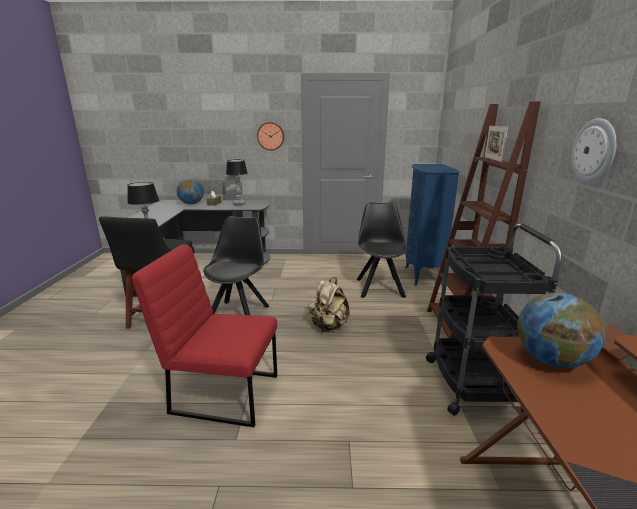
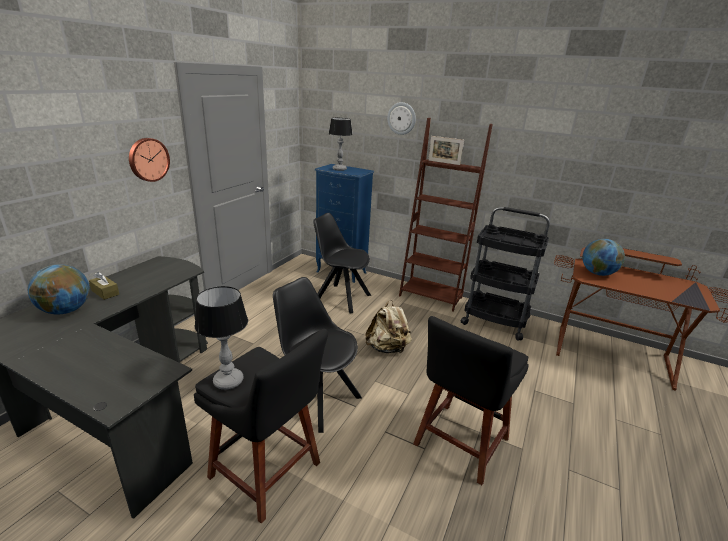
camera: 65 degrees left, 5 degrees up
(223, 392) = (459, 444): red chair -> black stool
(239, 204) = (146, 276): table lamp -> table lamp (339, 169)
(594, 150) = (551, 159): wall clock -> wall clock (401, 118)

